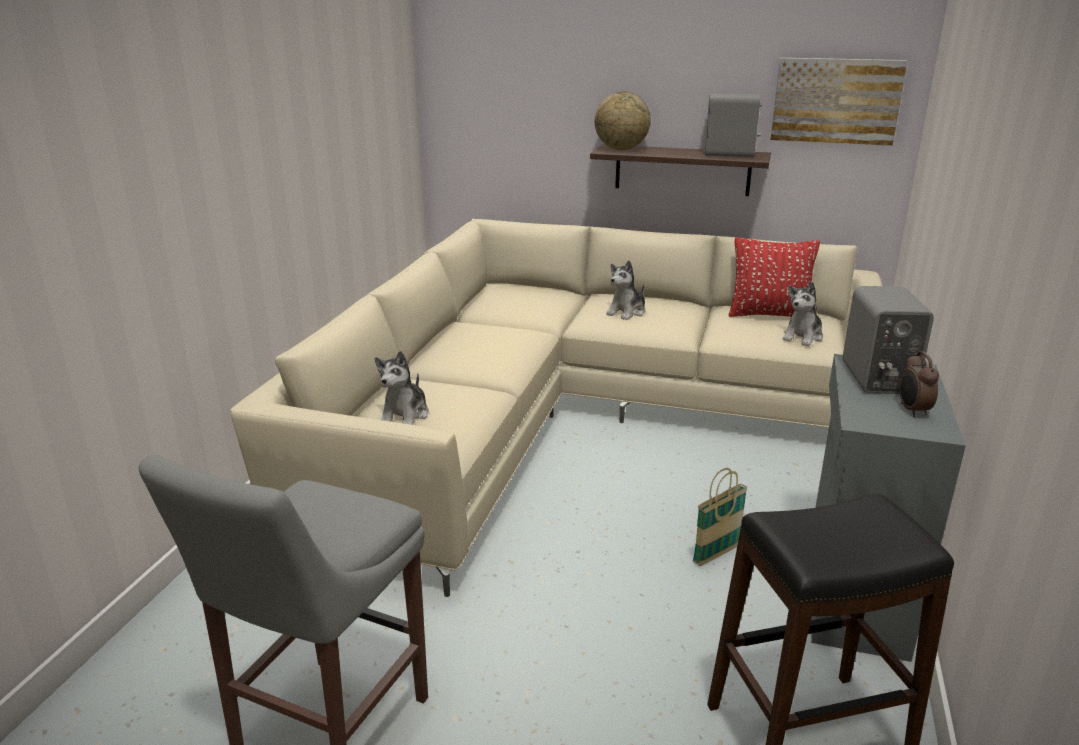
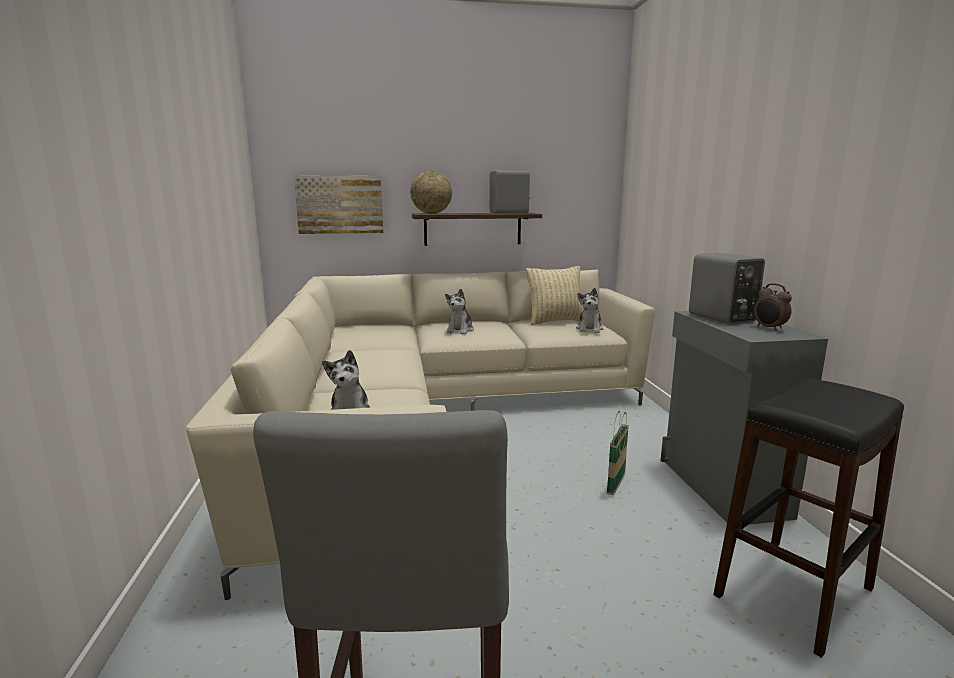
camera: 25 degrees left, 10 degrees down
(769, 315) = (555, 321): red pillow -> beige pillow
(836, 101) = (570, 176): picture -> picture (340, 204)

